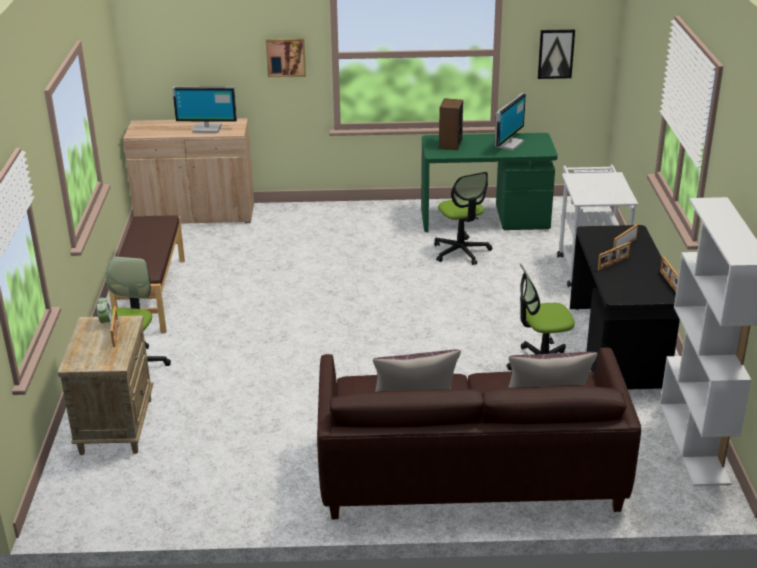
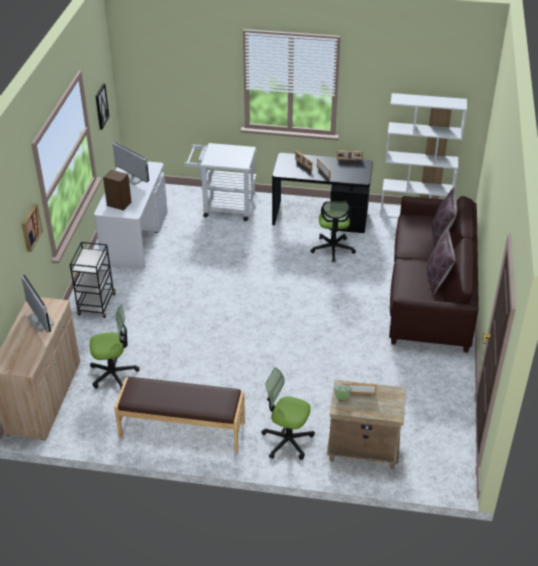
camera: 80 degrees left, 10 degrees up
(207, 128) = (39, 321): monitor -> monitor turned 45 degrees counterclockwise
(348, 217) = (97, 305): none -> black cart
(461, 252) = (180, 257): office chair -> office chair (113, 374)
(485, 219) = (135, 238): green desk -> white desk

